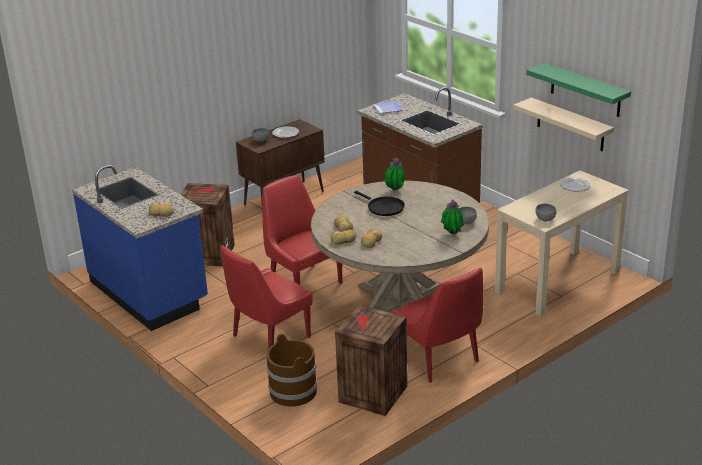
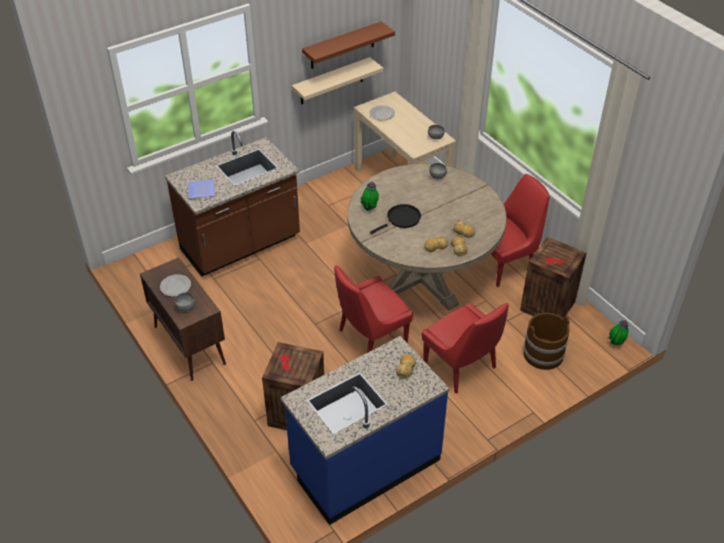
camera: 85 degrees left, 15 degrees up
(452, 234) = (457, 186): potted plant -> potted plant (616, 344)
(585, 90) = (342, 46): green shelf -> brown shelf

